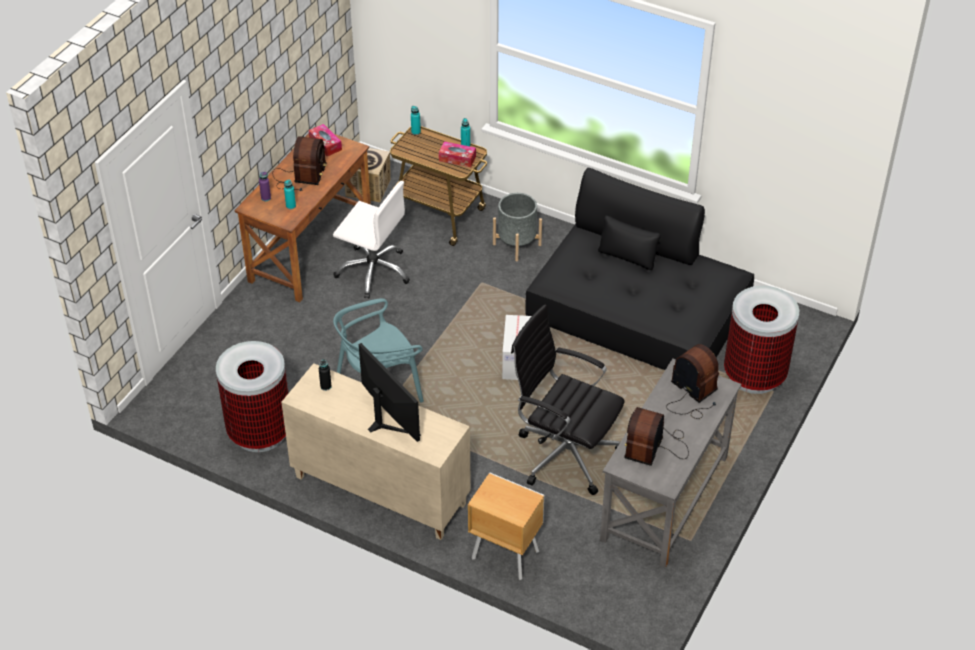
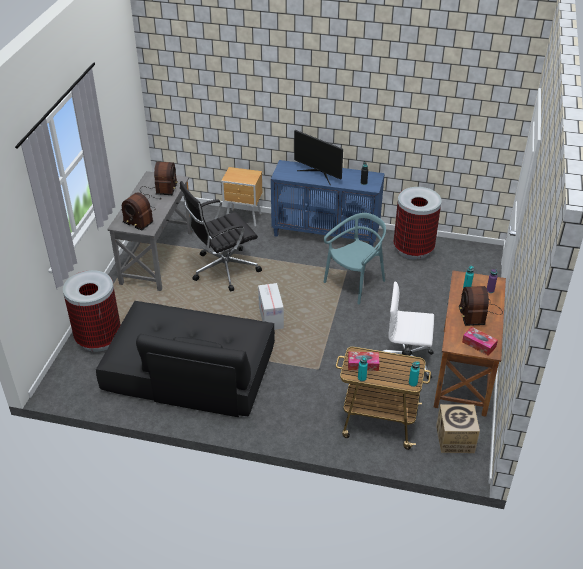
camera: 165 degrees right, 5 degrees down
(379, 491) = (326, 233): beige cabinet -> blue cabinet
(517, 244) = (302, 409): grey planter -> none
(565, 453) = (223, 269): black office chair -> black office chair turned 135 degrees clockwise

